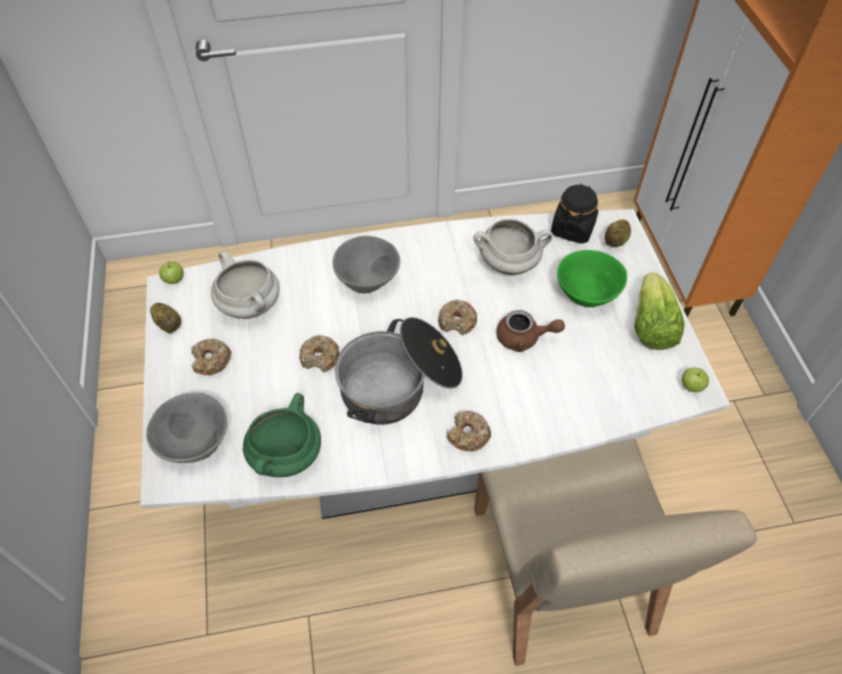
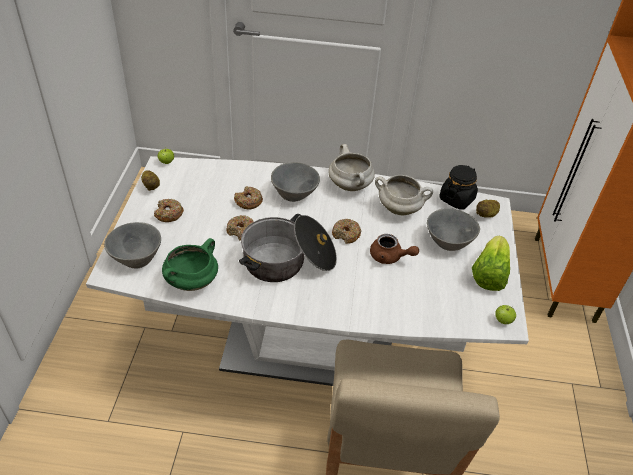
camera: 15 degrees right, 10 degrees down
(251, 305) = (209, 189): white cooking pot -> white cooking pot (351, 186)
(468, 435) = (322, 305): donut -> donut (248, 202)
(585, 293) = (448, 241): green bowl -> grey bowl

